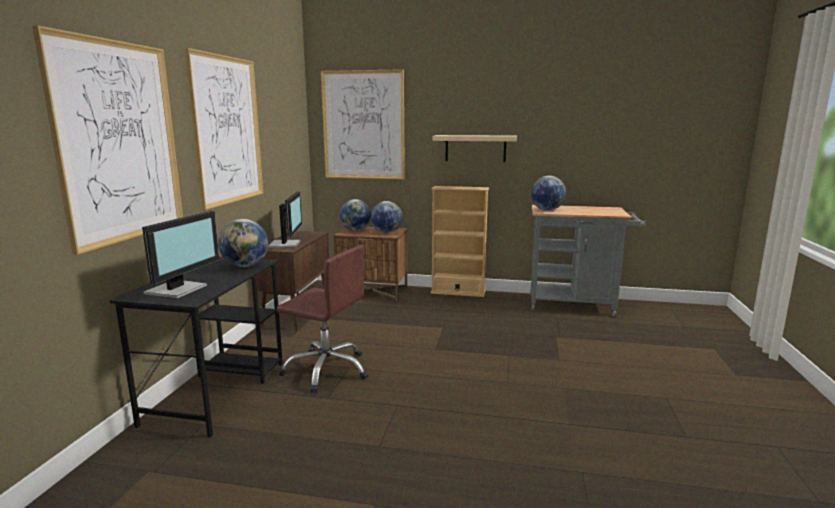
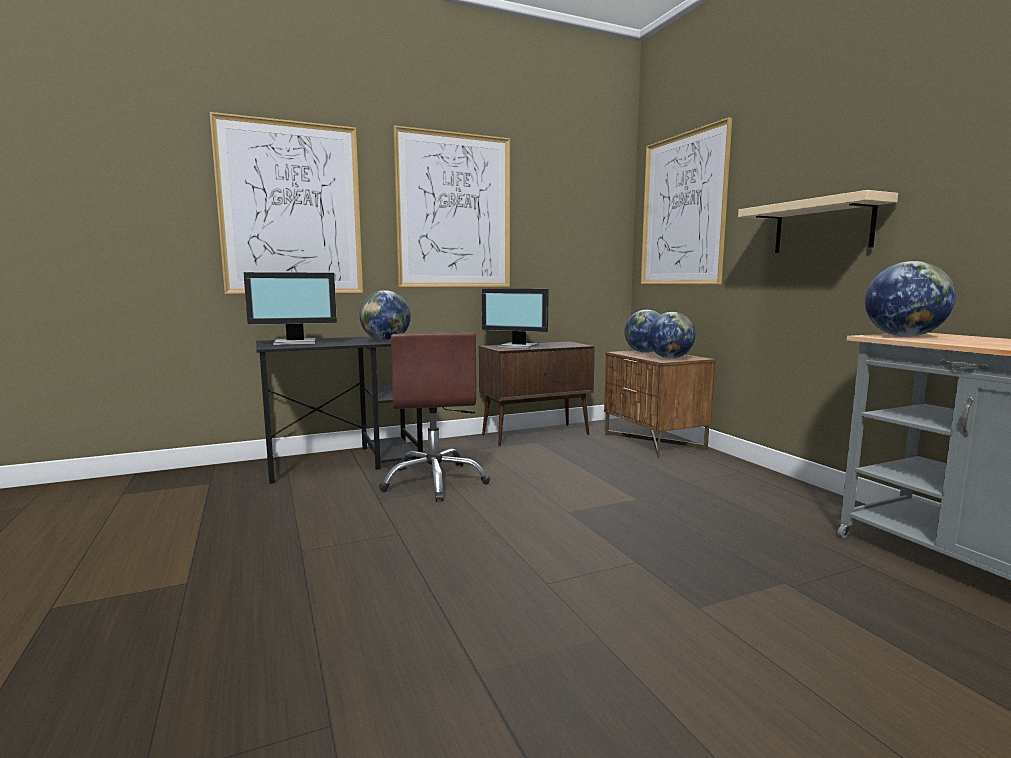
camera: 55 degrees right, 5 degrees down
(286, 244) = (518, 346): monitor -> monitor turned 60 degrees clockwise
(458, 292) = (767, 475): beige bookcase -> none

